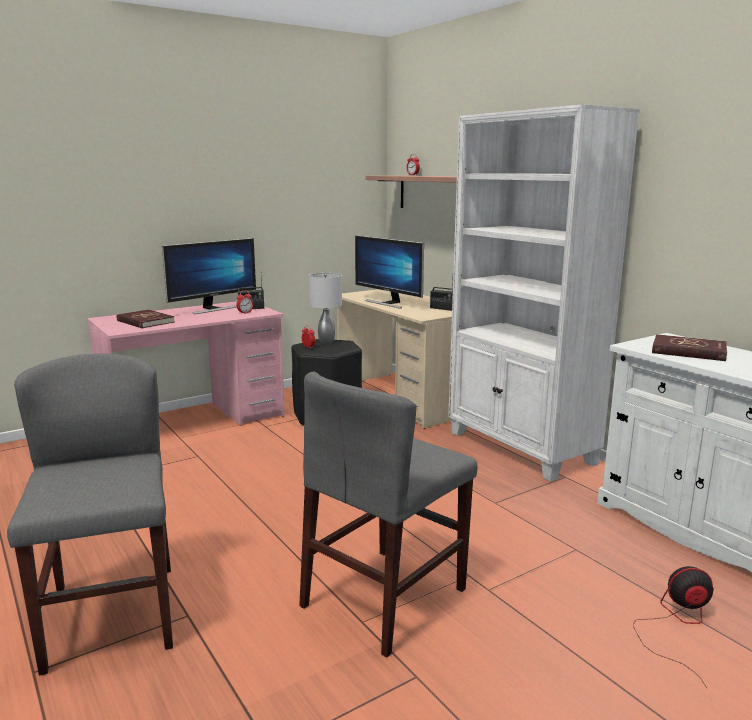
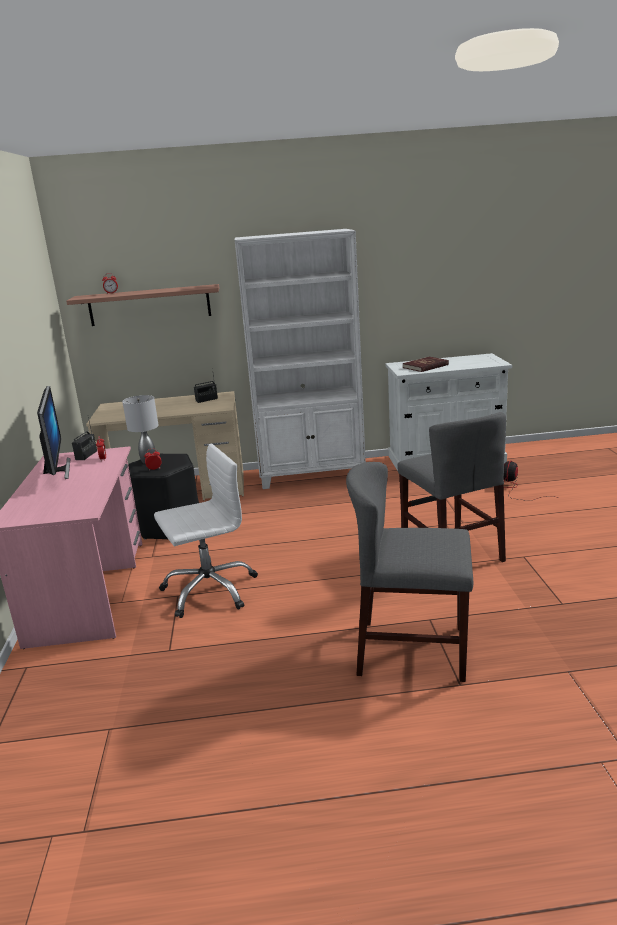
camera: 60 degrees left, 5 degrees up
(145, 321) = (62, 500): red book -> none
(213, 466) = (209, 590): none -> white office chair
(388, 303) = (159, 411): monitor -> none

